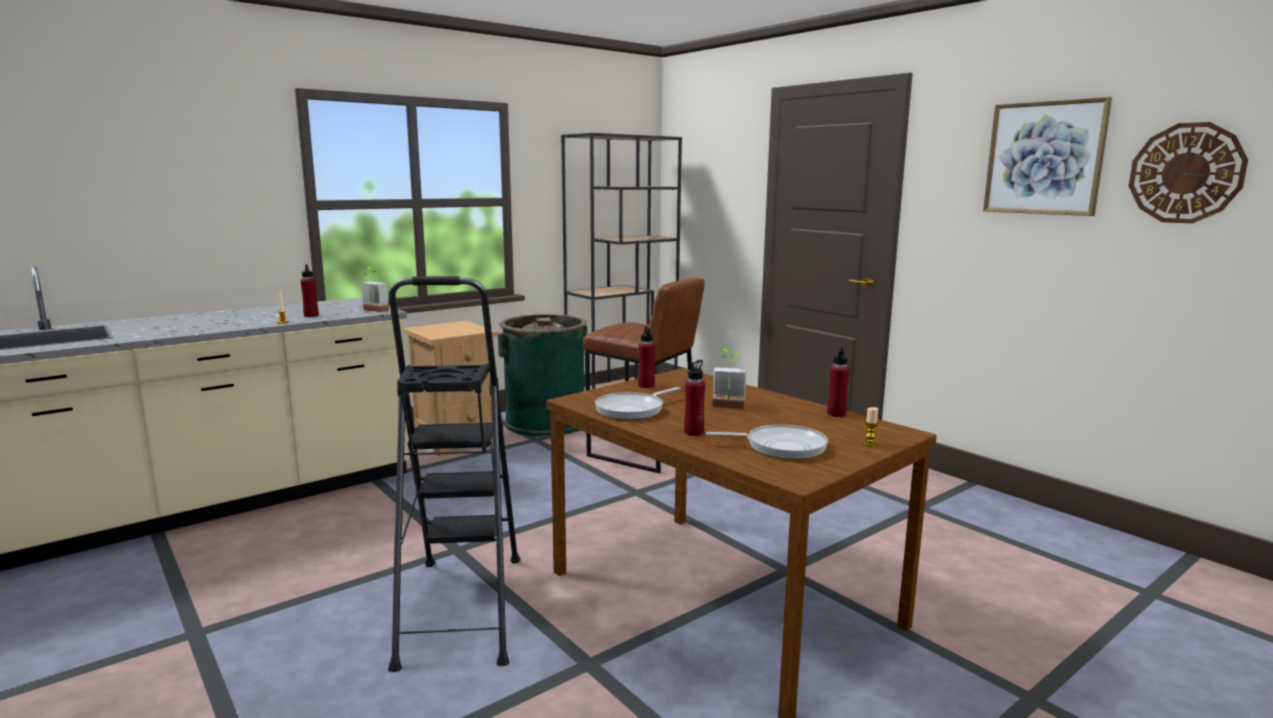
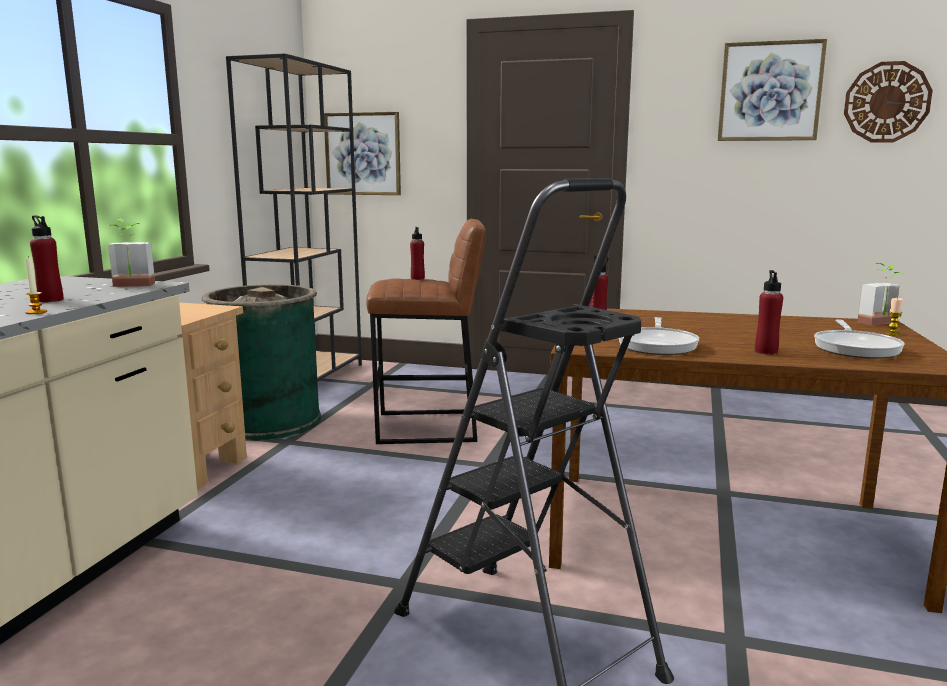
camera: 35 degrees left, 0 degrees up
(694, 208) = (363, 154): none -> picture
(728, 407) = (719, 329): potted plant -> potted plant (881, 323)
(780, 447) = (855, 348): frying pan -> frying pan turned 135 degrees clockwise
(836, 414) = (801, 319): red bottle -> red bottle (417, 278)

